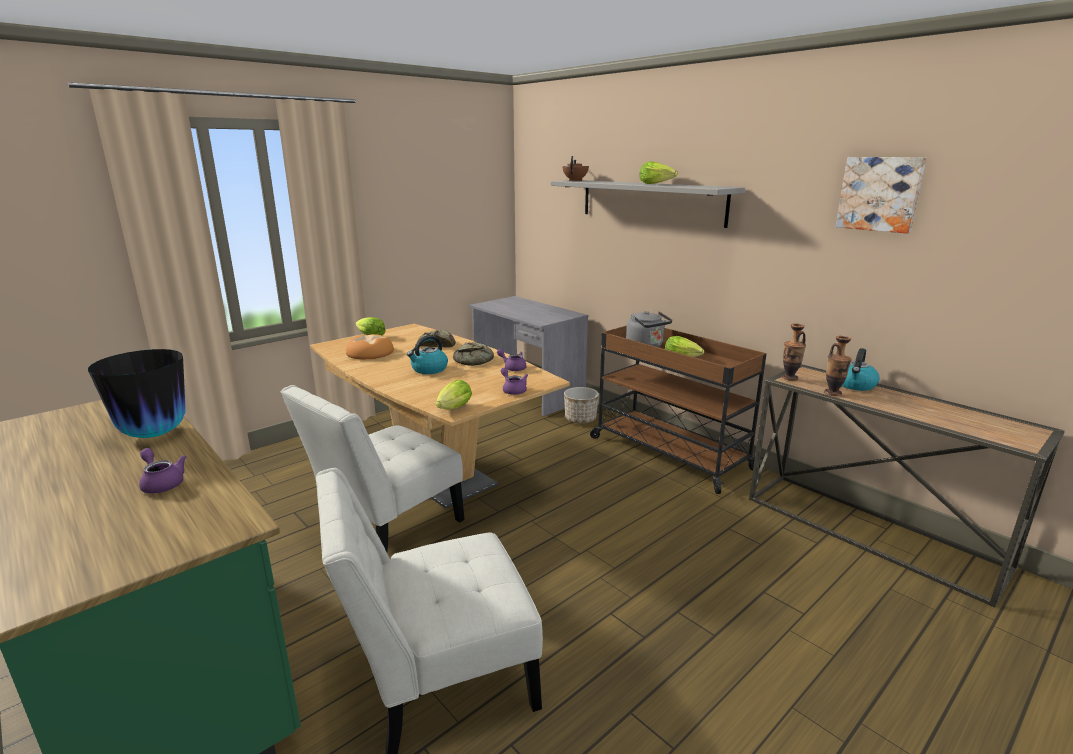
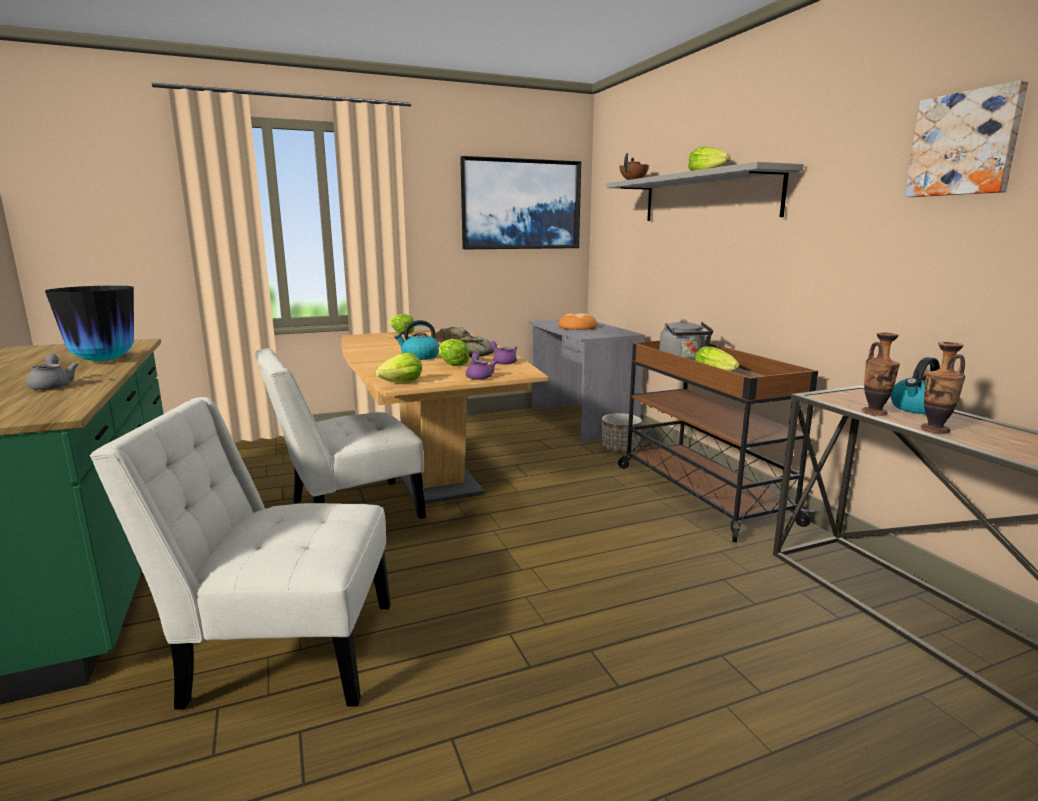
camera: 20 degrees right, 5 degrees down
(162, 483) = (53, 385): purple teapot -> grey teapot
(370, 353) = (384, 343): bread -> bread (577, 327)
(456, 194) = (521, 204): none -> picture
(470, 376) = (452, 364): none -> lettuce
(789, 378) = (828, 395): vase -> vase (934, 430)

